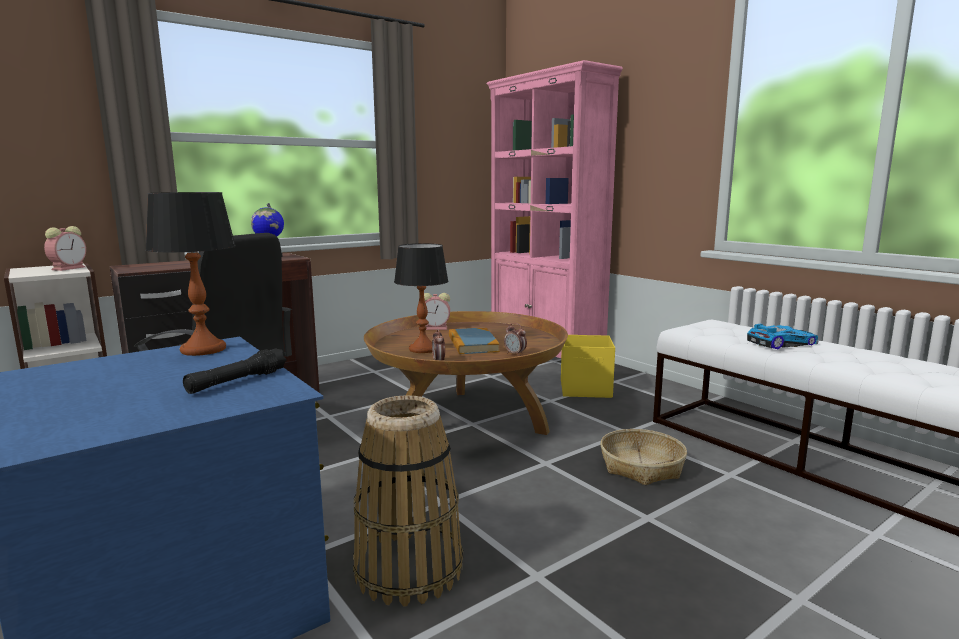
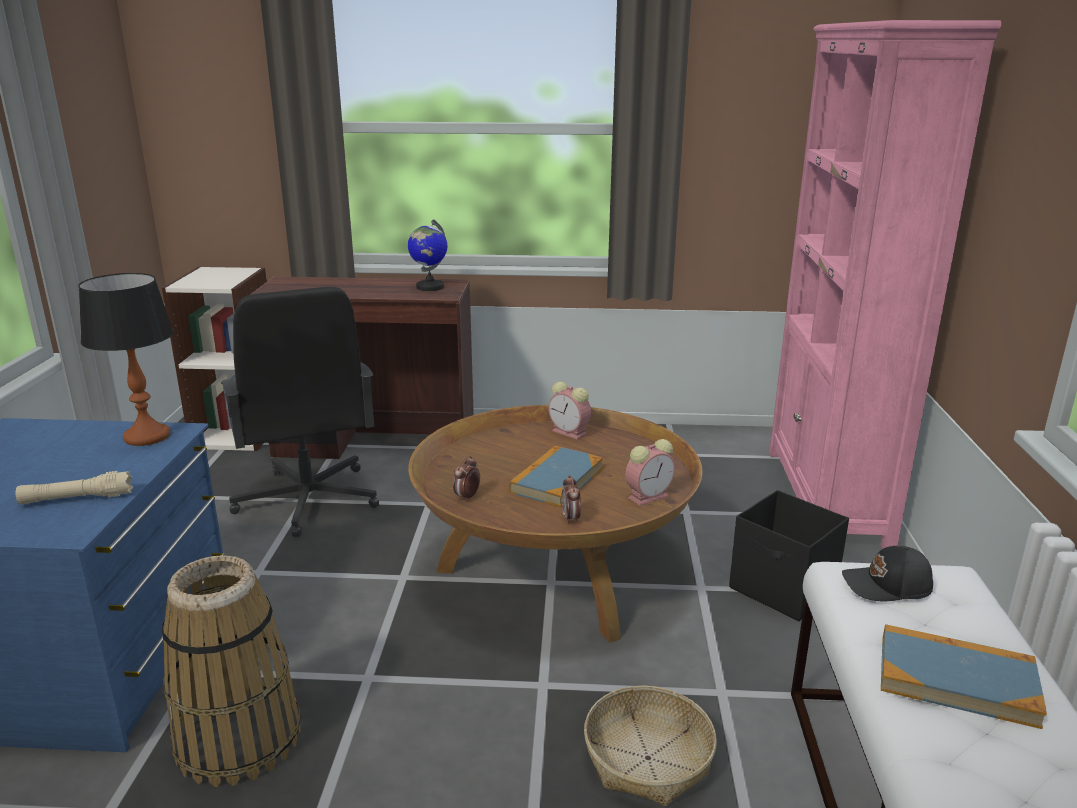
camera: 40 degrees right, 10 degrees up
(69, 268) = (230, 278): alarm clock -> alarm clock (649, 496)
(237, 381) = (77, 499): black flashlight -> beige flashlight
(423, 349) = (488, 468): table lamp -> none
(586, 389) = (783, 590): yellow storage box -> black storage box
(703, 329) = (887, 586): none -> black cap
(780, 343) = (956, 680): toy car -> book

